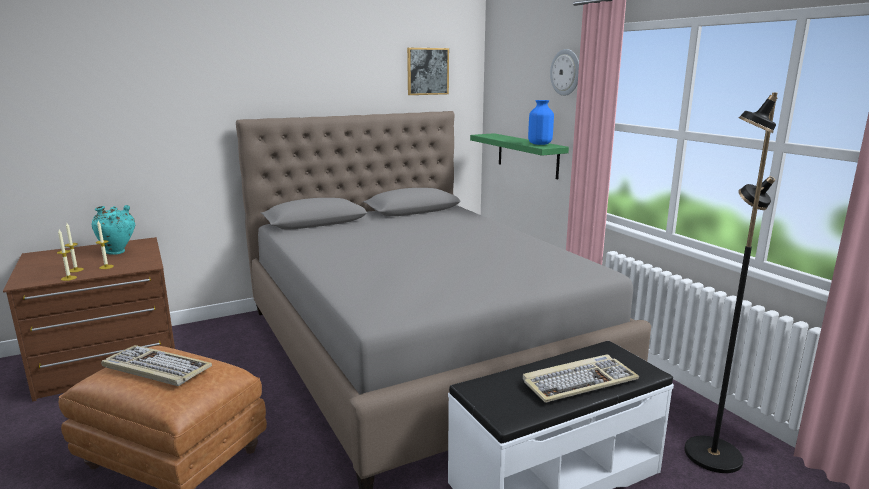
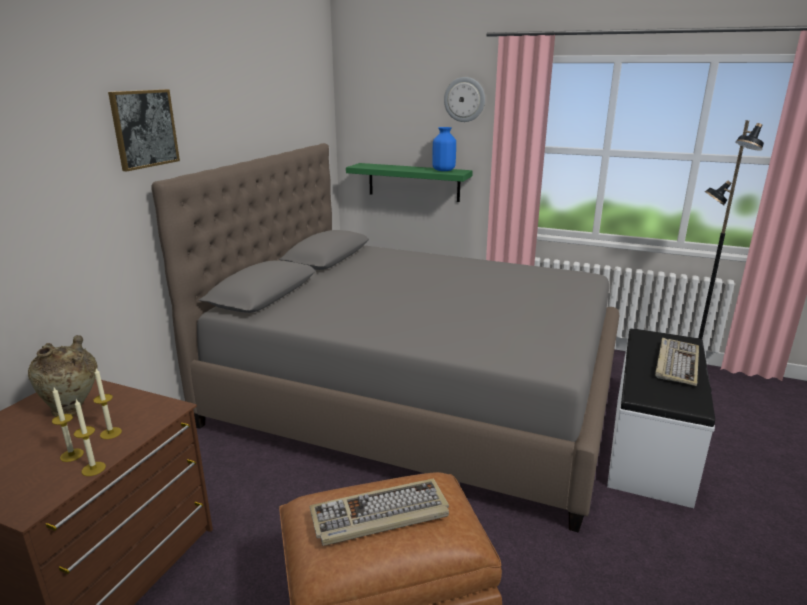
camera: 40 degrees left, 5 degrees up
(118, 252) = (73, 410): turquoise vase -> beige vase
(427, 71) = (299, 100): picture -> picture (144, 129)

